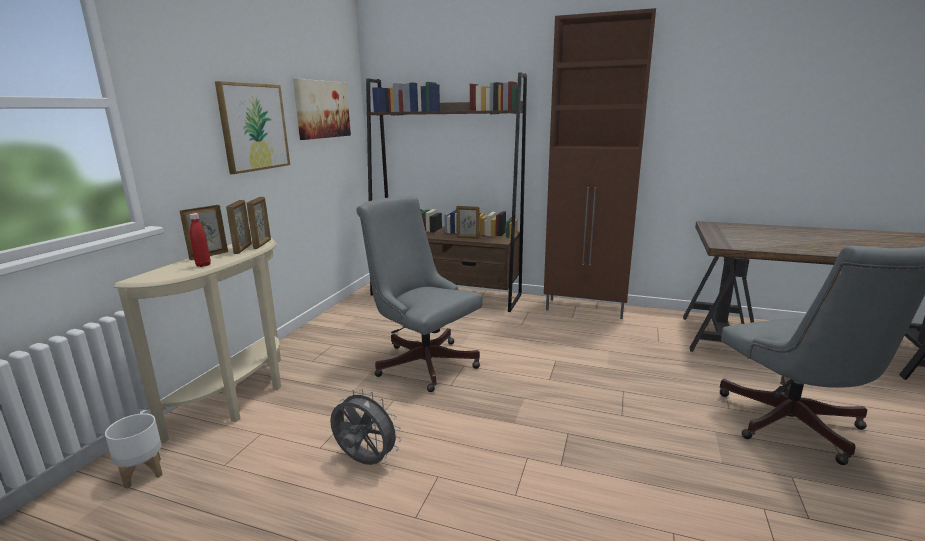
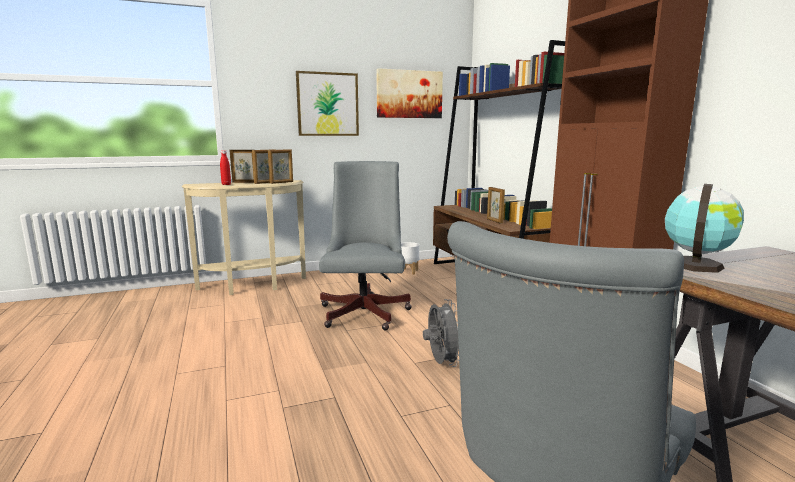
camera: 50 degrees right, 5 degrees down
(143, 472) = (168, 297): white planter -> white planter (408, 271)
(364, 462) = (221, 339): grey fan -> grey fan (441, 363)
(724, 241) = (695, 264): none -> globe

